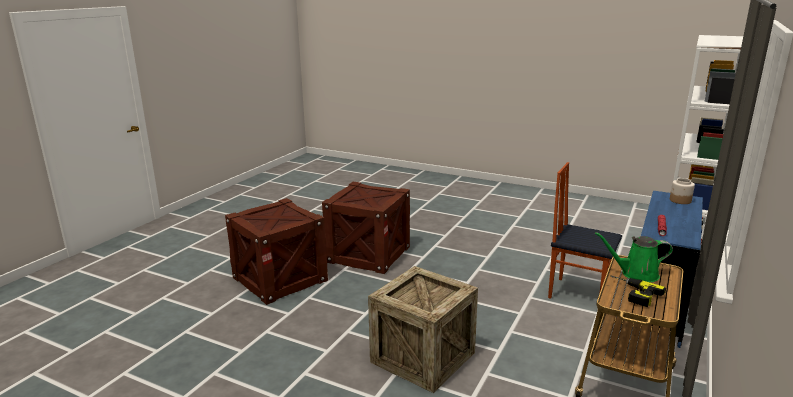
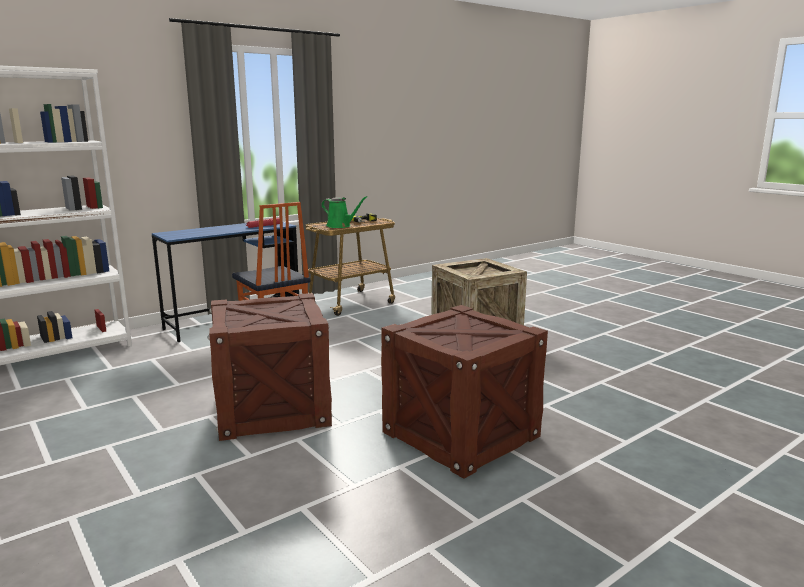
camera: 155 degrees left, 5 degrees down
(279, 279) = (618, 425): crate -> crate (272, 409)
(680, 200) = (180, 233): jar -> none

